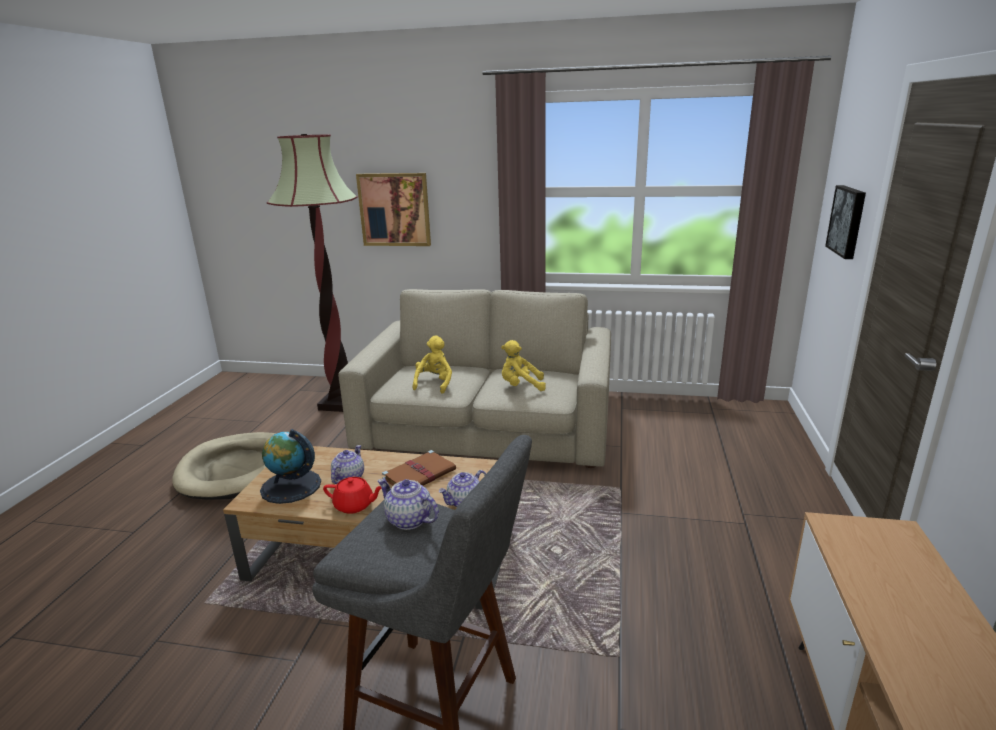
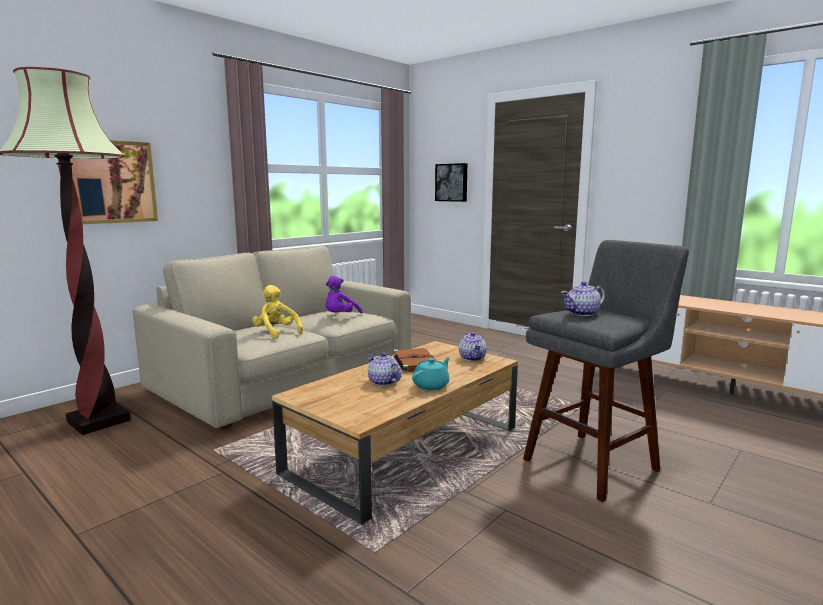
camera: 60 degrees left, 10 degrees down
(237, 470) = (119, 504): beige dog bed -> none
(290, 486) = (362, 402): globe -> none
(354, 505) = (431, 386): red teapot -> turquoise teapot
(521, 386) = (340, 316): yellow plush toy -> purple plush toy

